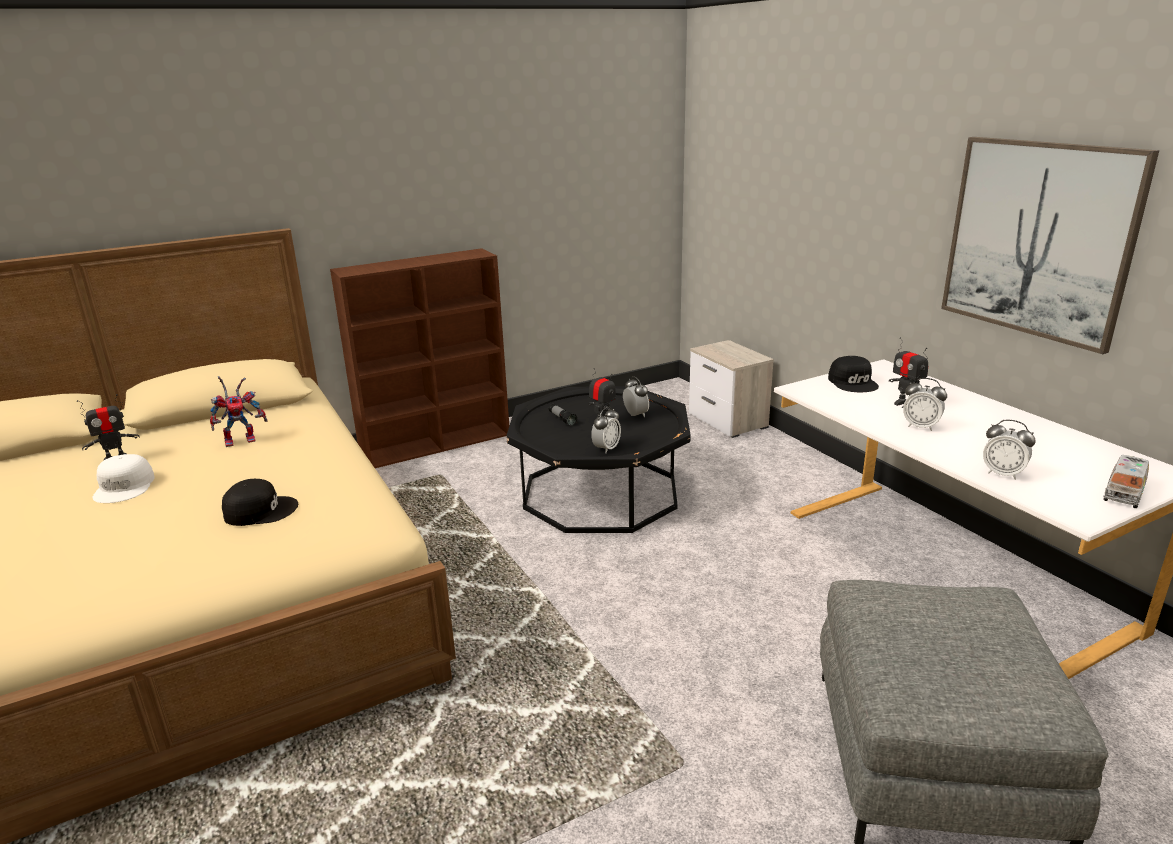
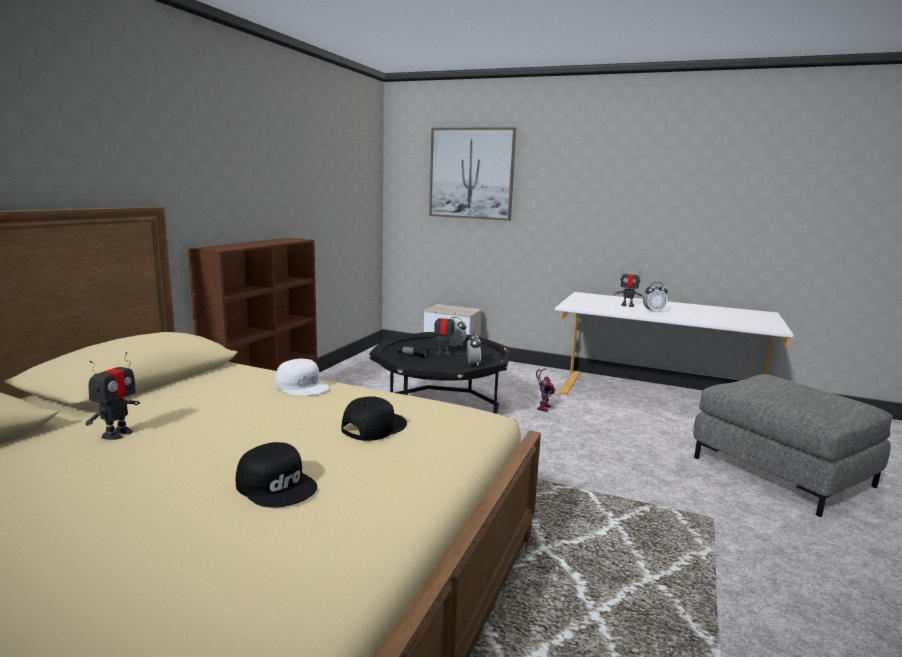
camera: 40 degrees left, 10 degrees down
(125, 487) = (187, 447): white cap -> white cap (302, 386)
(242, 439) = (234, 393): toy robot -> toy robot (543, 407)
(853, 382) = (585, 301): black cap -> black cap (277, 485)
(1003, 473) = (721, 321): alarm clock -> none
(1038, 239) = (671, 208): picture -> picture (471, 173)
(1124, 492) = (768, 320): toy truck -> none

